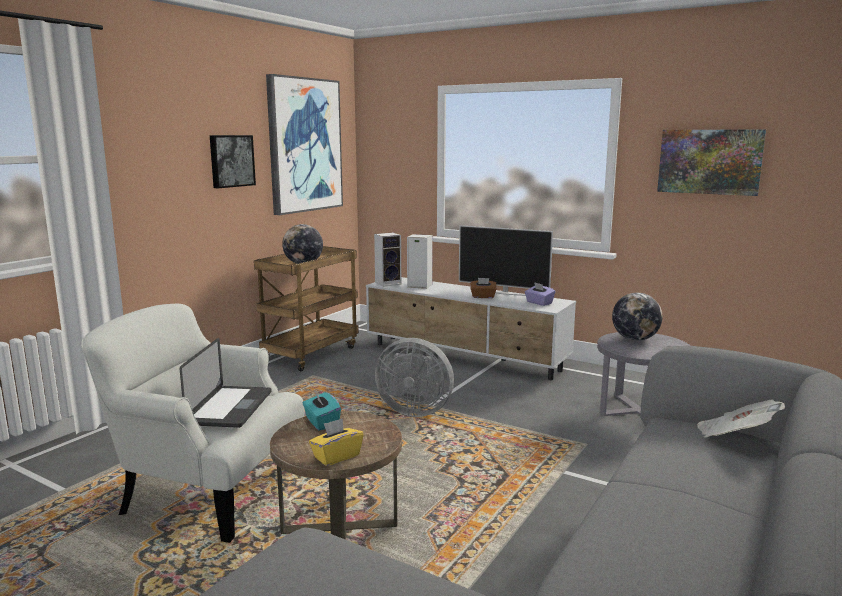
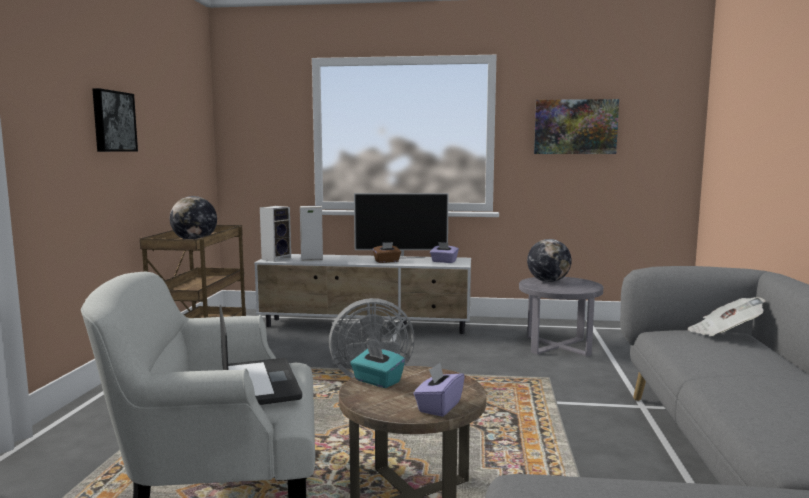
camera: 25 degrees left, 5 degrees down
(304, 145) = (174, 113): picture -> none
(336, 456) = (439, 406): yellow tissue box -> purple tissue box

